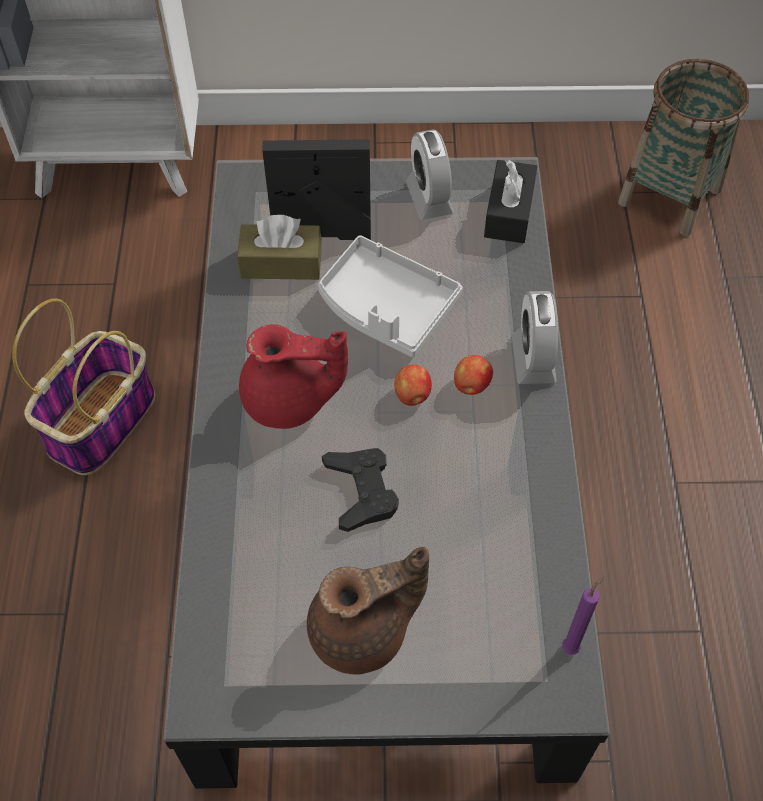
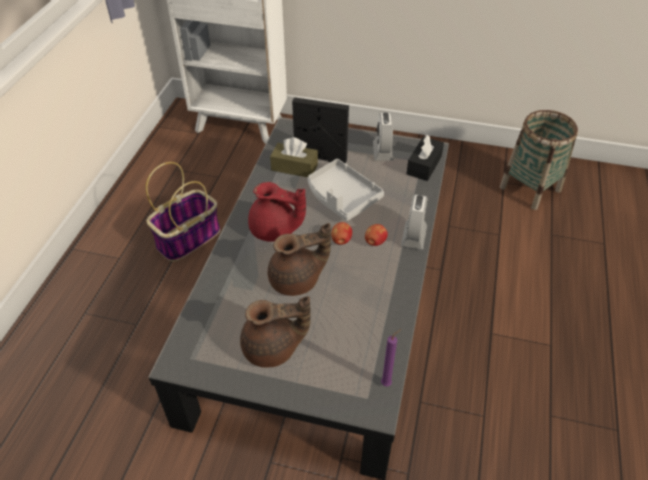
camera: 15 degrees right, 10 degrees down
(361, 491) = (297, 280): black game controller -> brown teapot

